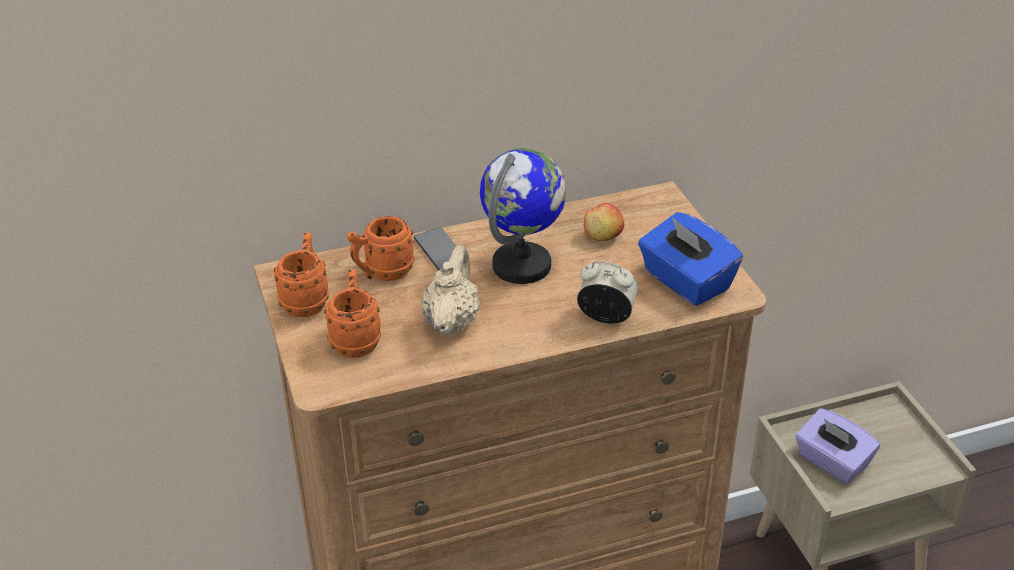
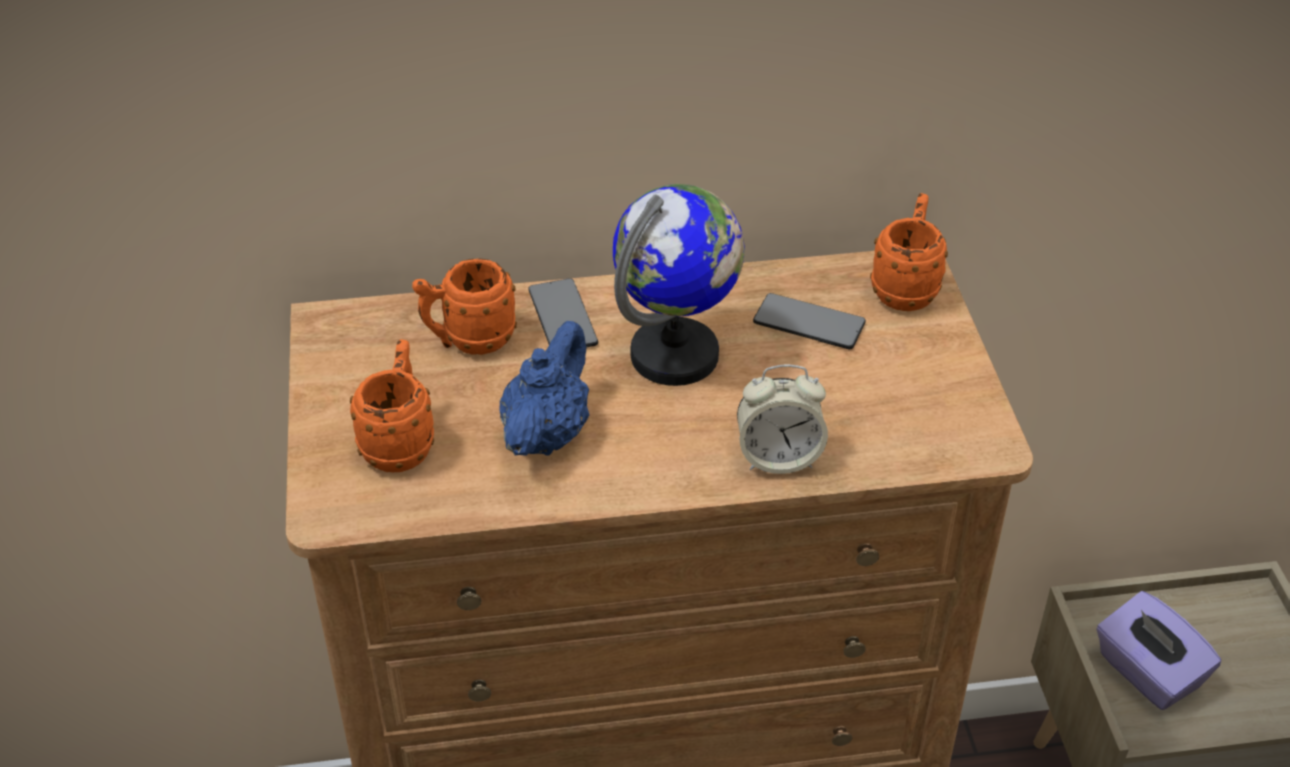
camera: 10 degrees right, 5 degrees up
(307, 300) = (348, 370): orange mug -> orange mug (906, 288)
(452, 322) = (547, 433): beige teapot -> blue teapot
(603, 236) = (809, 323): apple -> phone
(606, 317) = (778, 457): alarm clock -> alarm clock turned 150 degrees clockwise
(686, 282) = (915, 415): blue tissue box -> none

